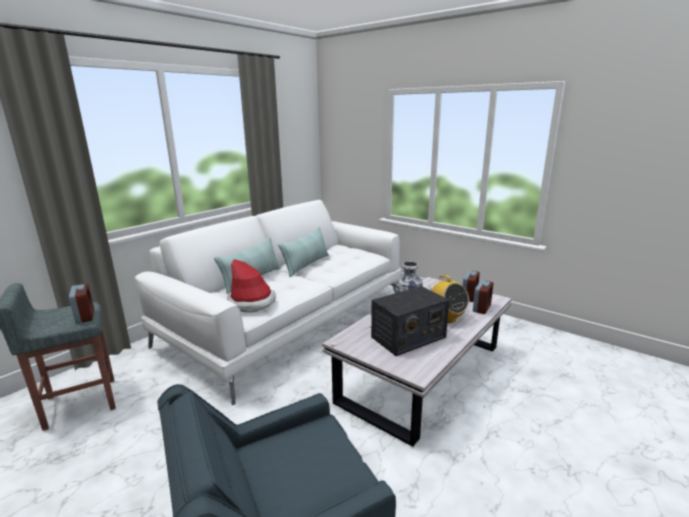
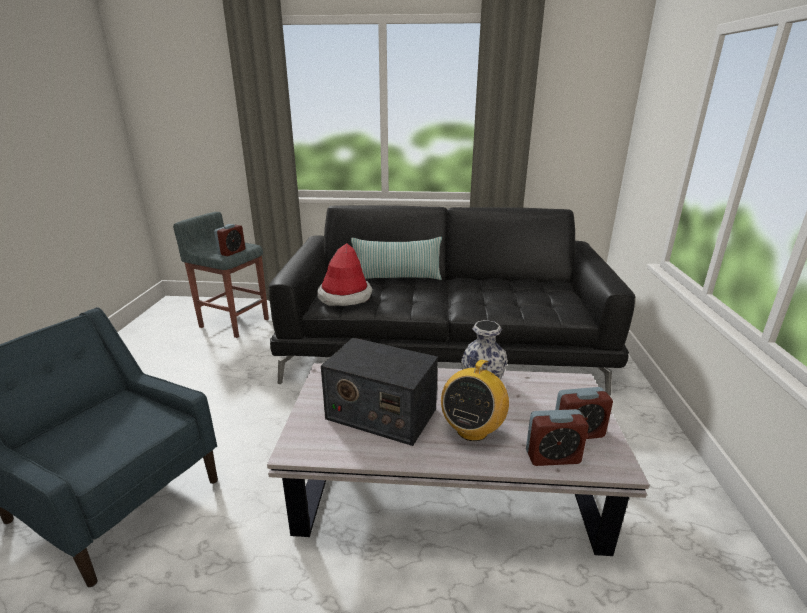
camera: 55 degrees right, 5 degrees up
(289, 319) = (444, 346): white sofa -> black sofa
(306, 265) = (473, 287): pillow -> none

